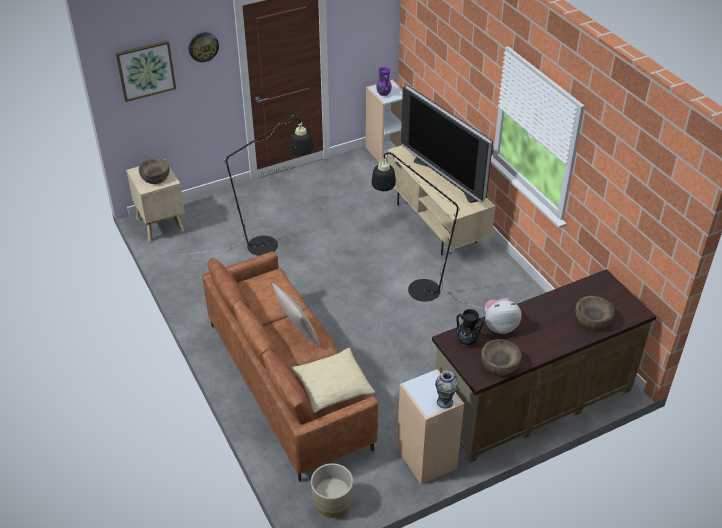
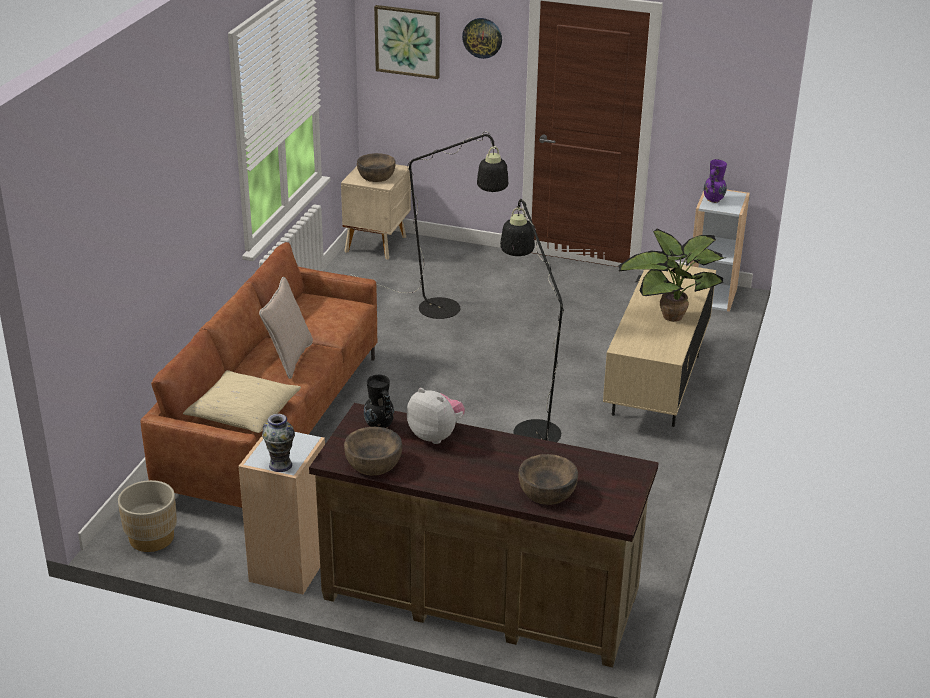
camera: 45 degrees right, 10 degrees down
(447, 179) = (669, 315): television -> potted plant

